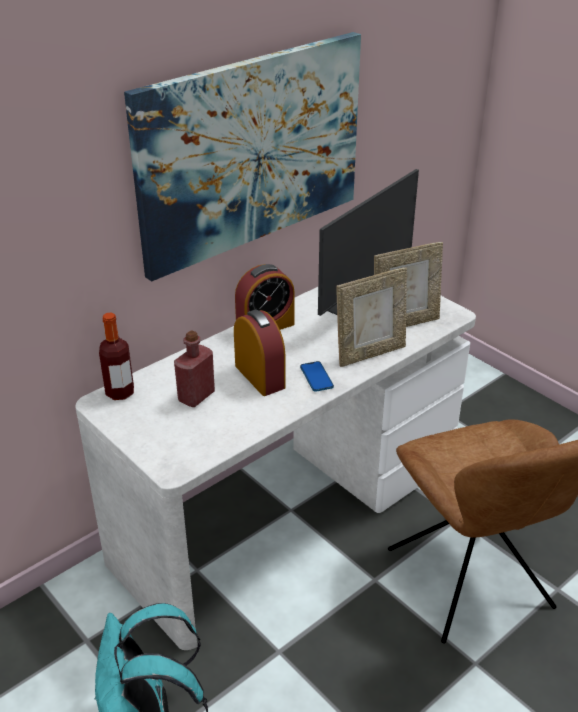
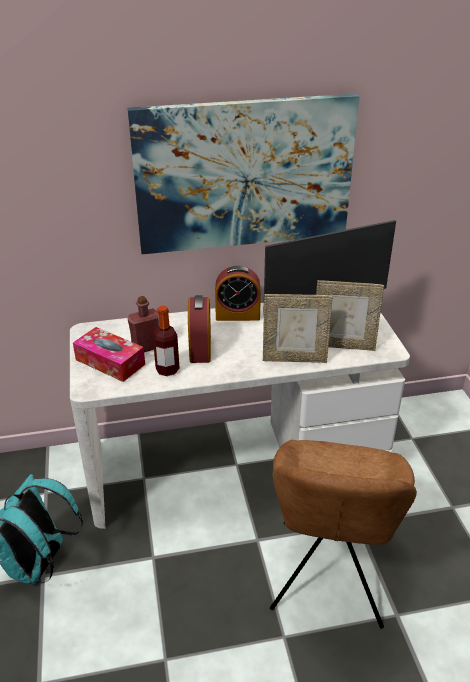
camera: 30 degrees right, 0 degrees up
(120, 392) = (103, 328): bottle -> bottle (167, 370)
(169, 428) = (110, 362): none -> tissue box
(316, 377) = (238, 362): phone -> none

